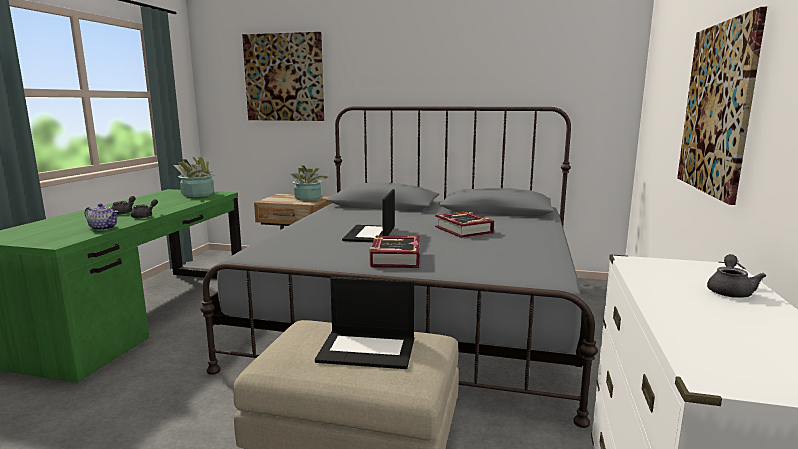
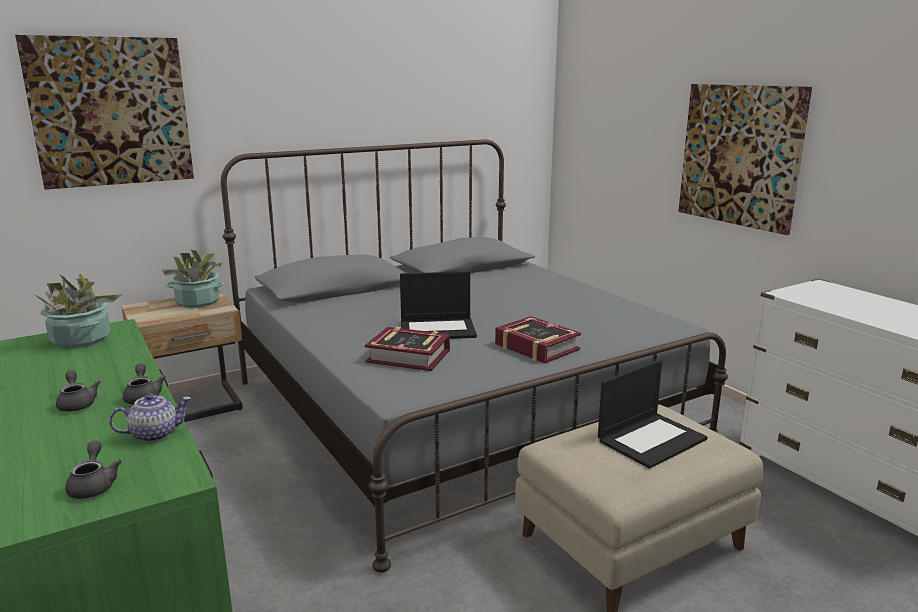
camera: 45 degrees left, 5 degrees up
(370, 234) = (438, 329): laptop -> laptop turned 60 degrees counterclockwise
(464, 230) = (502, 298): book -> book (408, 356)
(730, 291) = (867, 300): grey teapot -> grey teapot (94, 485)

